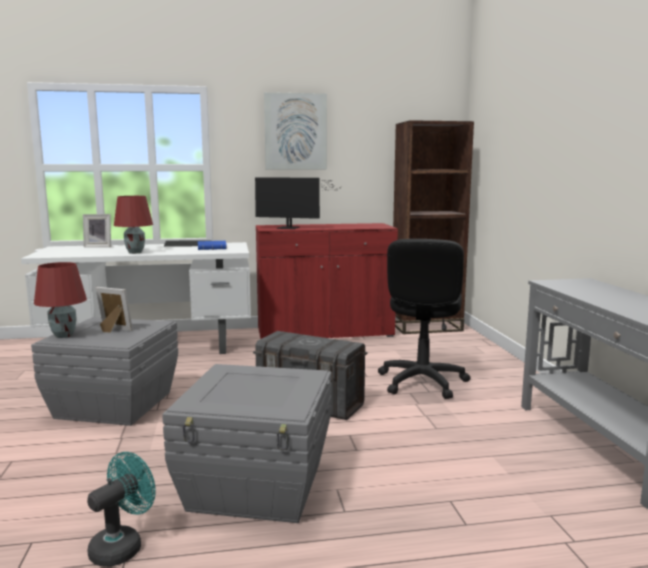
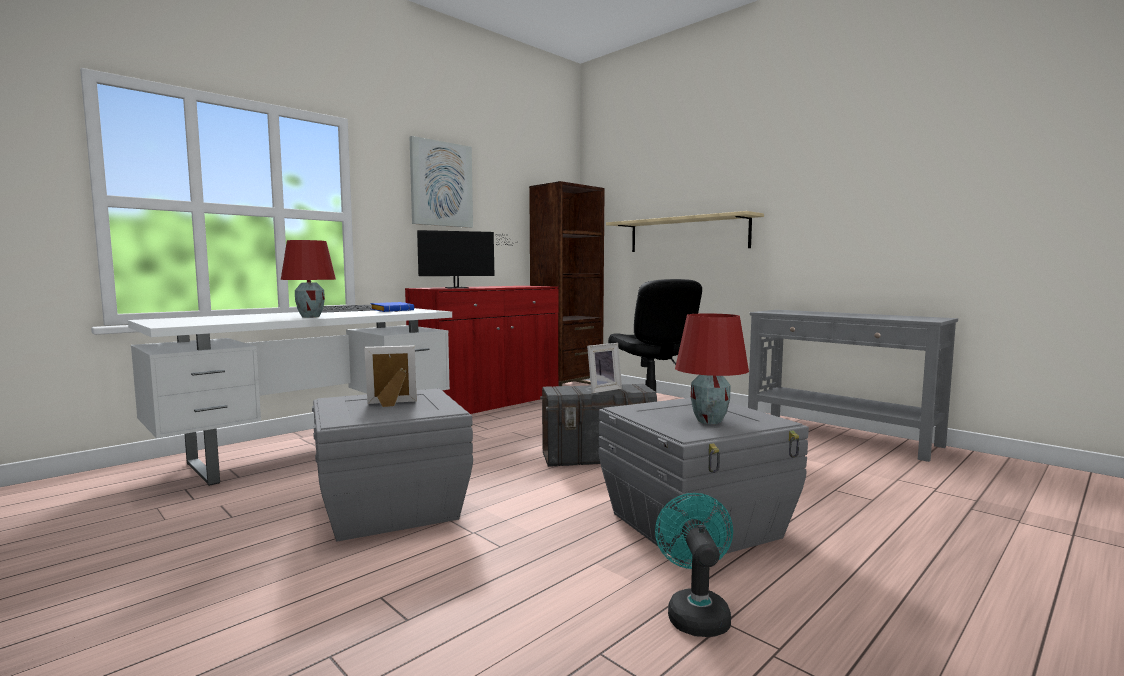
camera: 35 degrees left, 5 degrees down
(63, 336) = (342, 417): red table lamp -> red table lamp (710, 421)
(99, 246) = (221, 316): picture frame -> picture frame (602, 390)
(533, 177) = (687, 234): none -> beige shelf

